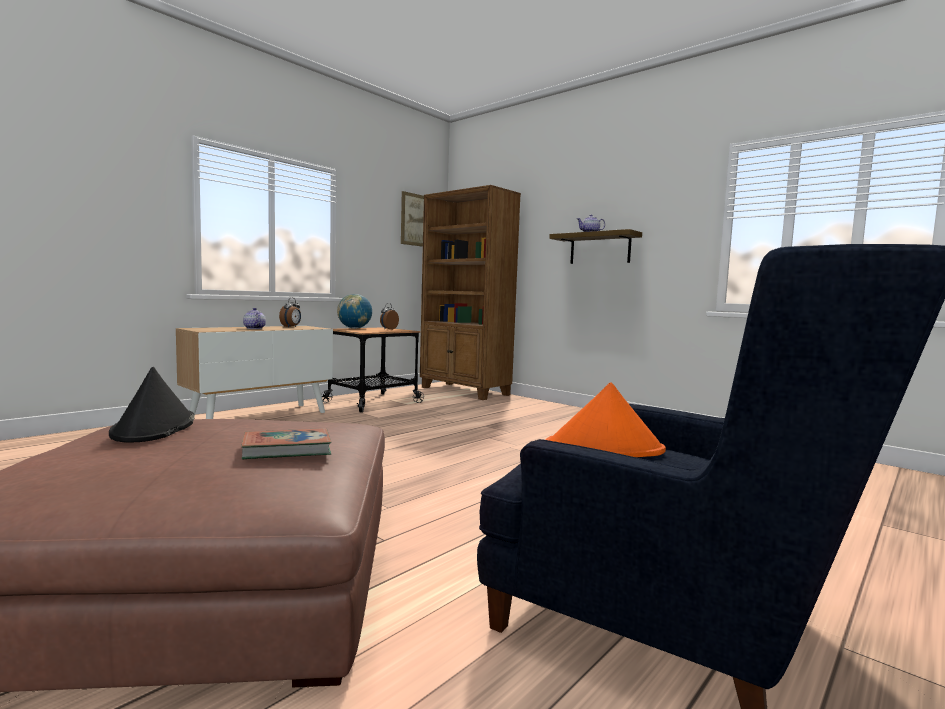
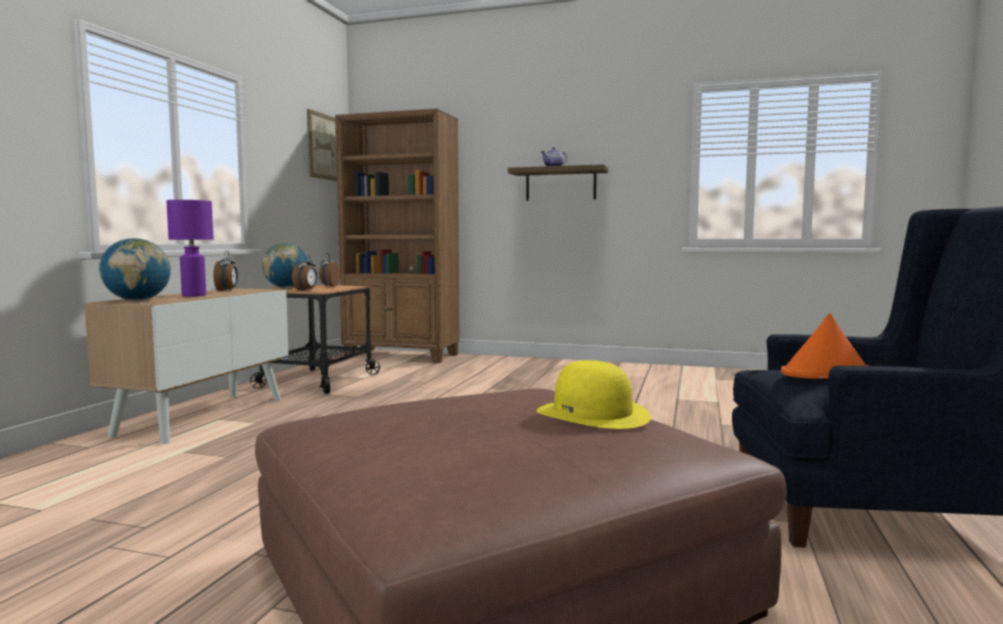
camera: 25 degrees left, 0 degrees up
(154, 428) = (400, 418): black hat -> none
(205, 329) = (137, 301): none -> globe
(254, 328) = (194, 295): teapot -> purple table lamp
(287, 449) = (593, 414): book -> yellow hat
(357, 331) = (306, 290): none -> alarm clock

